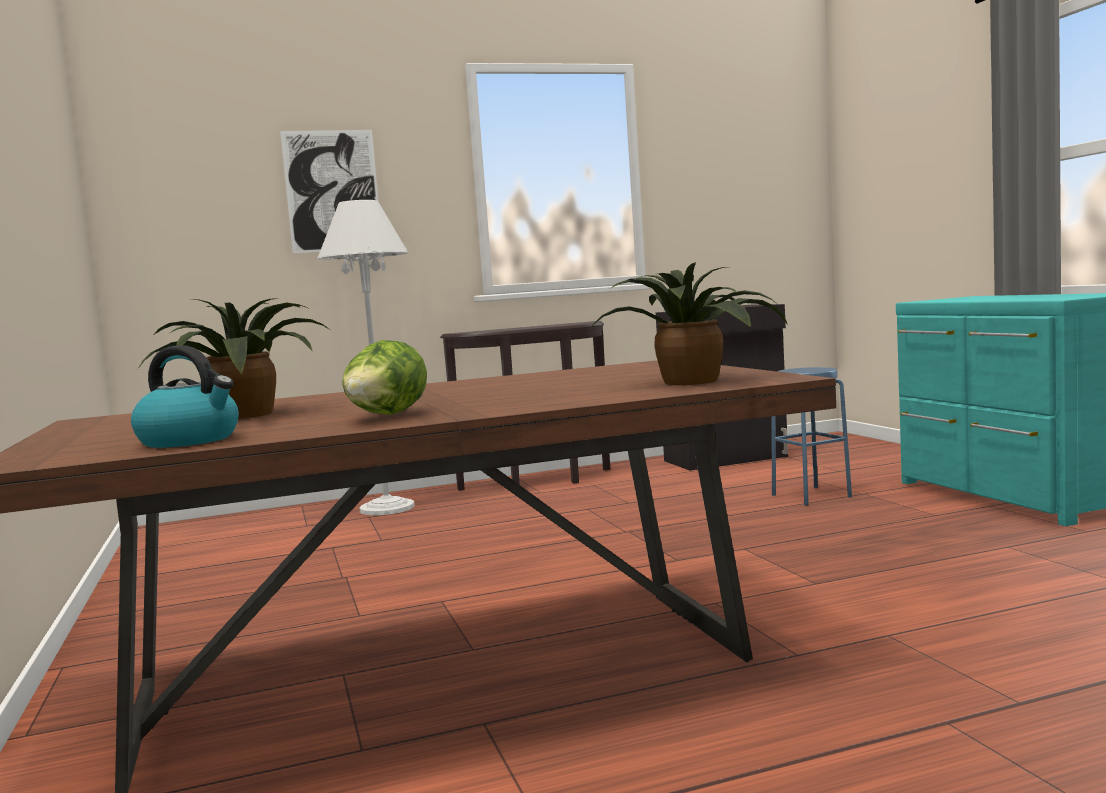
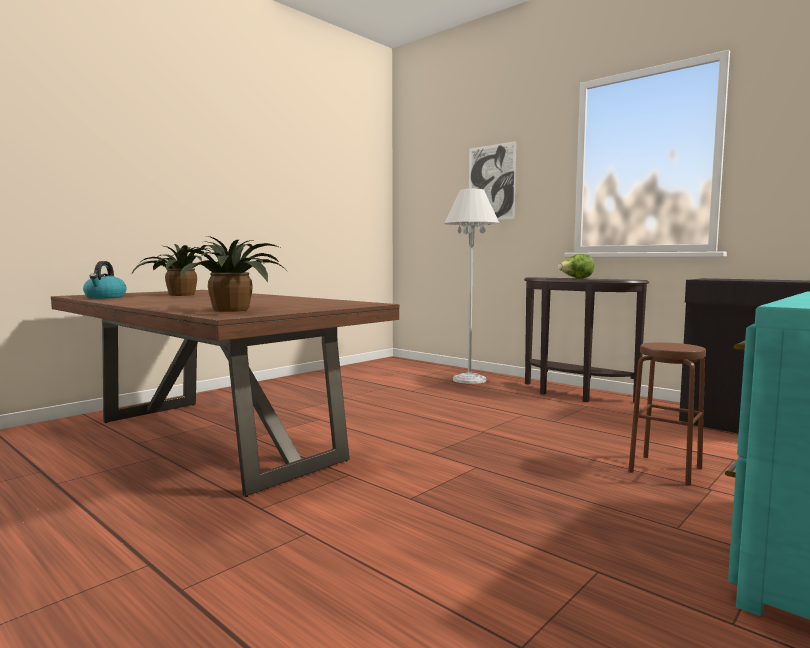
camera: 60 degrees right, 0 degrees up
(386, 416) = (146, 301): lettuce -> lettuce (576, 278)
(811, 496) = (665, 470): blue stool -> brown stool

